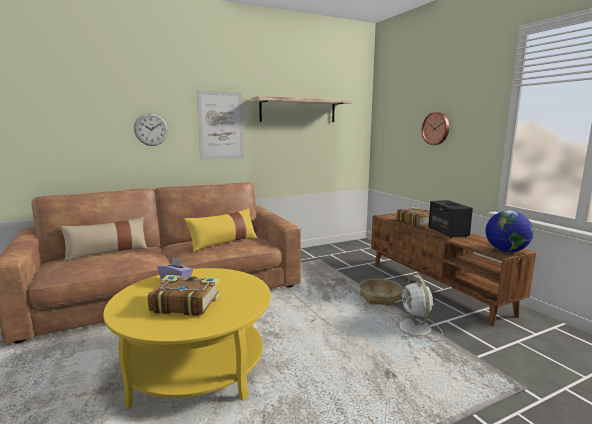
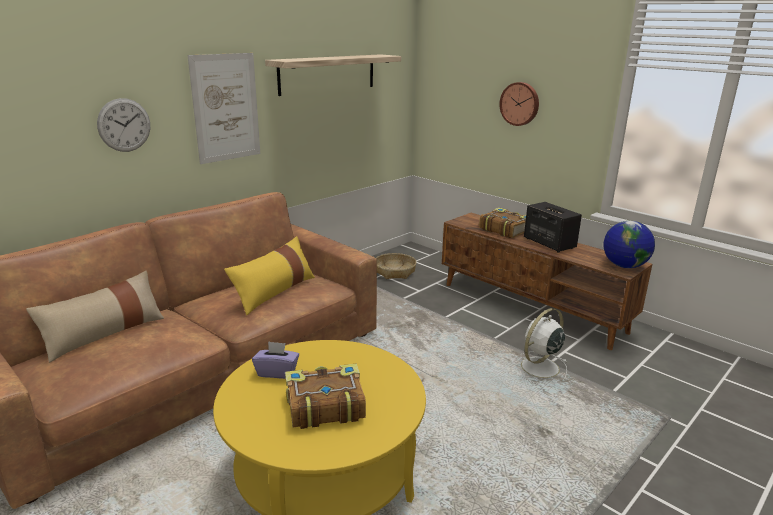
camera: 20 degrees left, 10 degrees up
(380, 297) = (479, 332): basket -> basket (395, 271)
(415, 328) = (538, 368): white fan -> white fan turned 75 degrees clockwise

